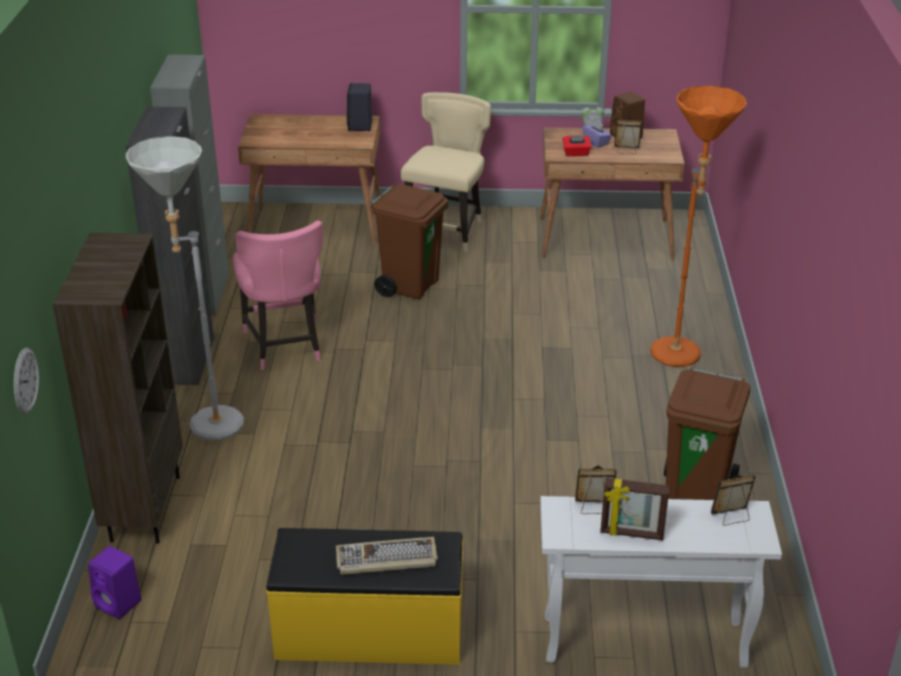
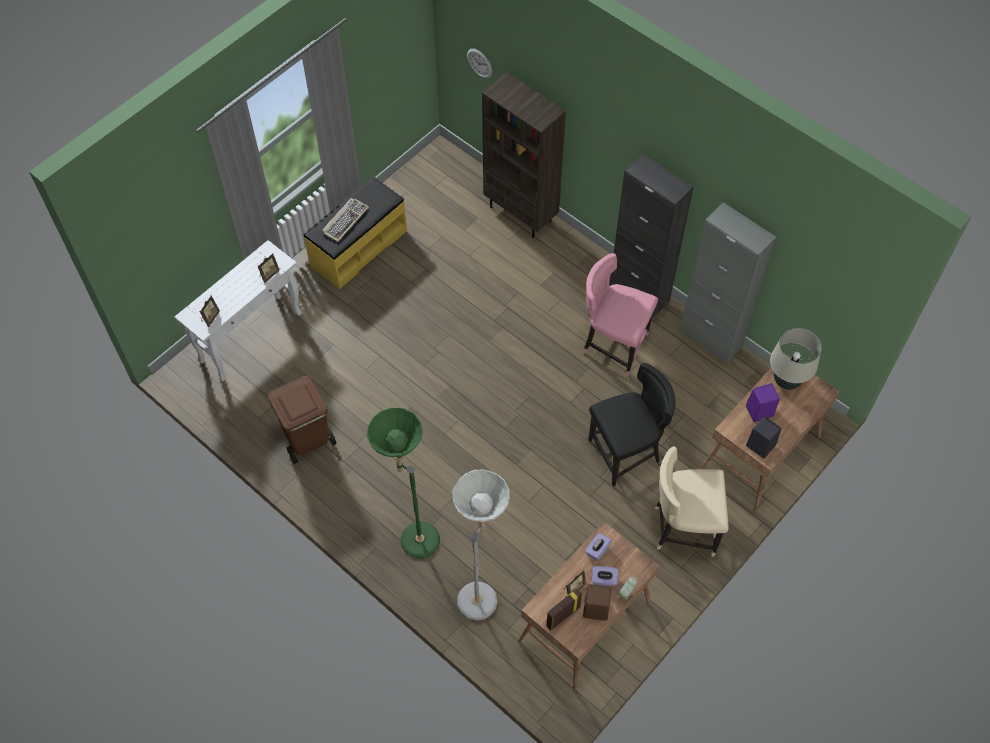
camera: 130 degrees right, 25 degrees up
(119, 604) = (462, 176): purple speaker -> purple speaker (758, 412)
(204, 426) = (567, 268): grey floor lamp -> grey floor lamp (481, 594)
(270, 136) = (786, 381): none -> beige table lamp
(410, 286) = (626, 453): brown trash can -> black chair
(448, 230) = (682, 528): beige chair -> beige chair turned 120 degrees clockwise
(576, 153) = (597, 550): red tissue box -> purple tissue box
(631, 534) = (241, 275): picture frame -> picture frame (562, 616)
(679, 359) = (412, 536): orange floor lamp -> green floor lamp

